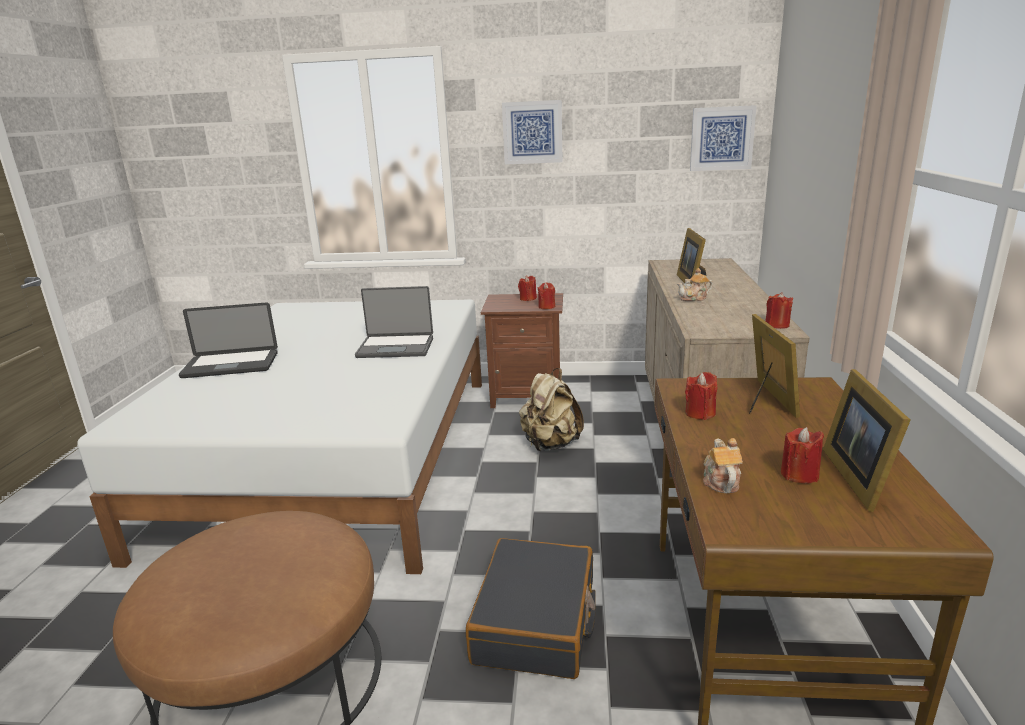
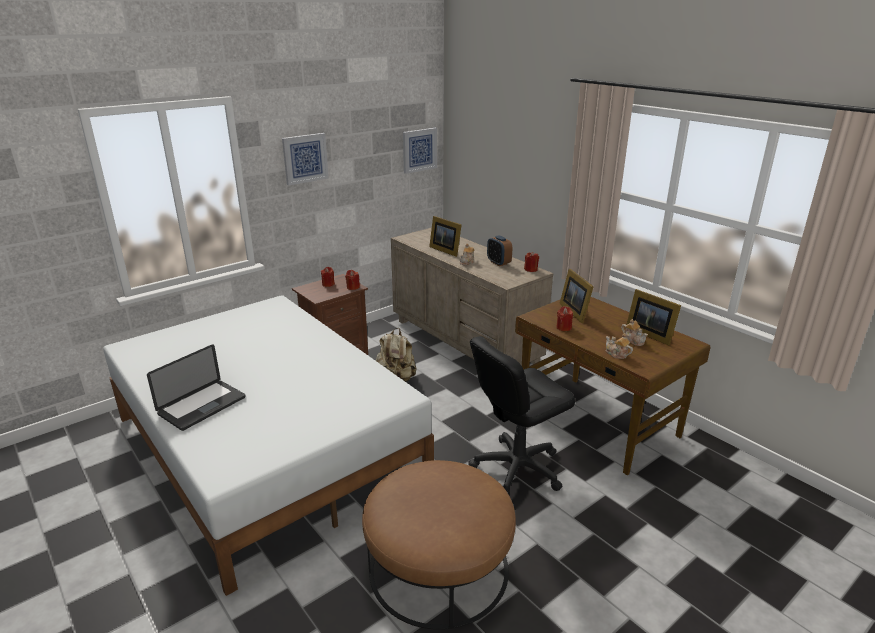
camera: 45 degrees left, 5 degrees up
(396, 347) = (305, 348): laptop -> none
(536, 622) = (517, 468): black suitcase -> black office chair
(740, 308) = (498, 263): none -> alarm clock
(767, 399) = (575, 311): picture frame -> picture frame turned 150 degrees counterclockwise
(799, 475) = (633, 340): red candle -> teapot

